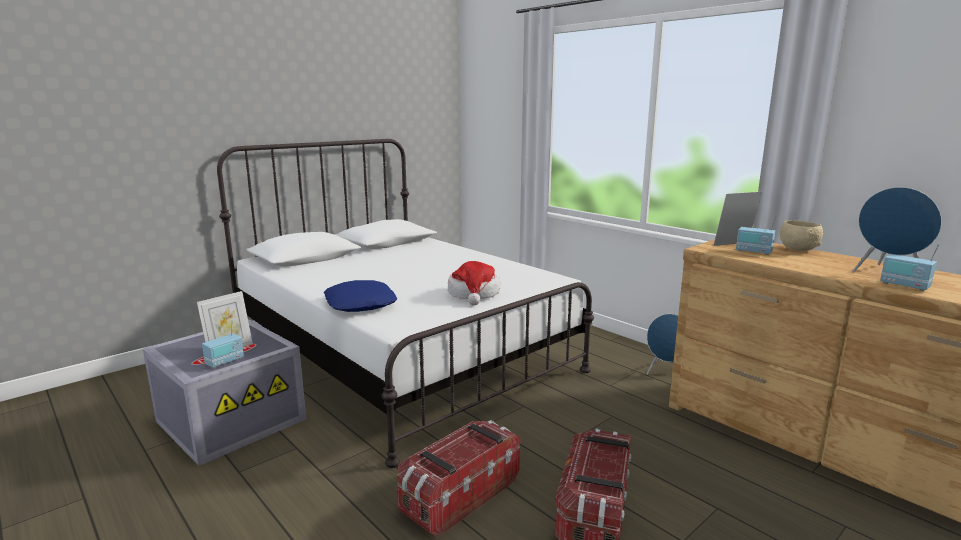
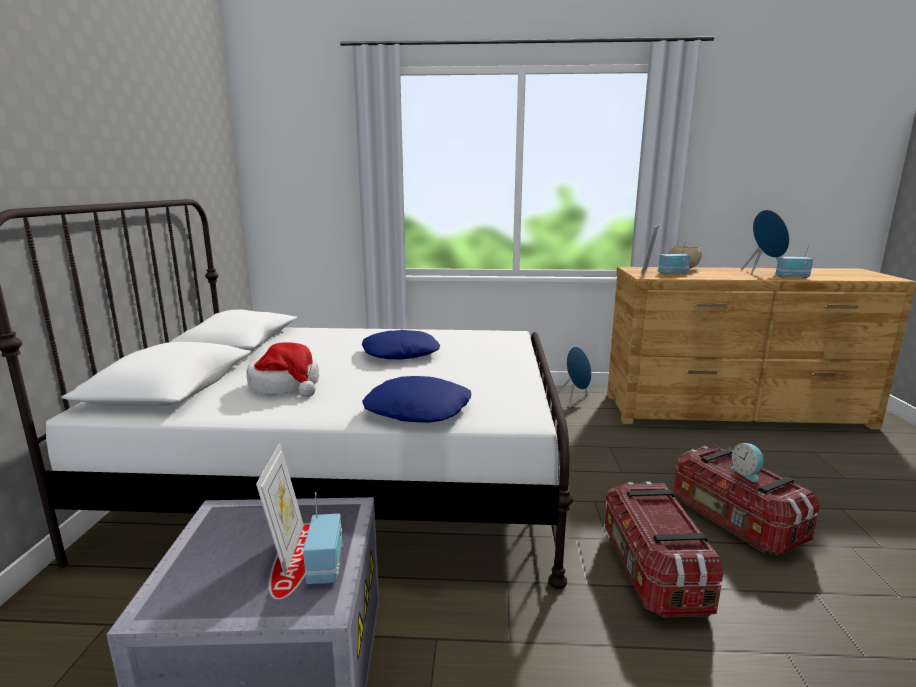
camera: 45 degrees left, 0 degrees up
(444, 271) = (400, 353): none -> blue pillow
(474, 294) = (491, 364): hat -> hat (286, 385)
(604, 466) = (746, 473): none -> alarm clock

